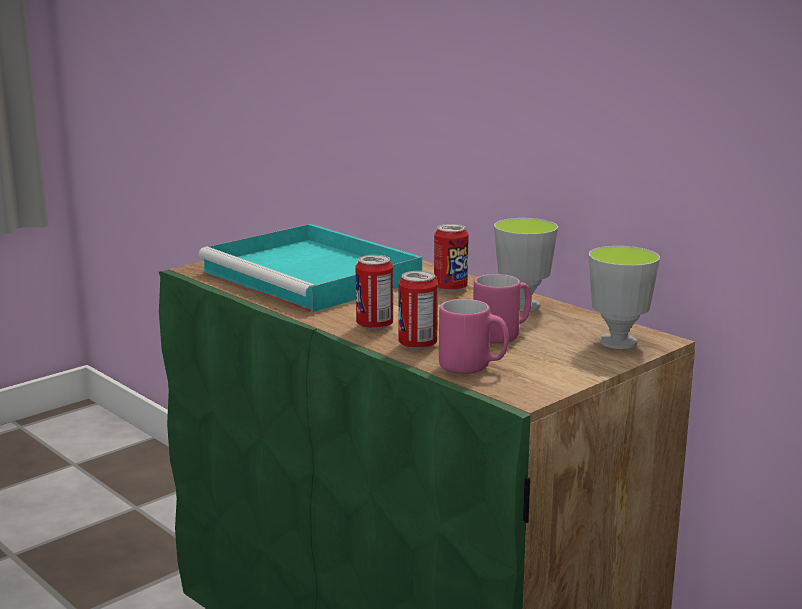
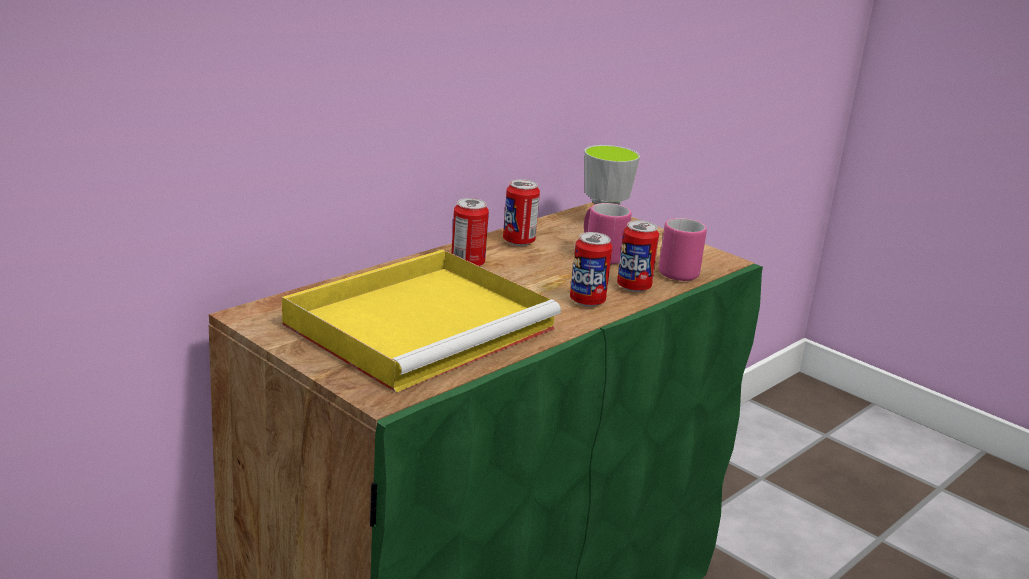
camera: 95 degrees left, 5 degrees up
(314, 276) = (424, 324): turquoise tray -> yellow tray
(522, 305) = (518, 241): cup -> can

